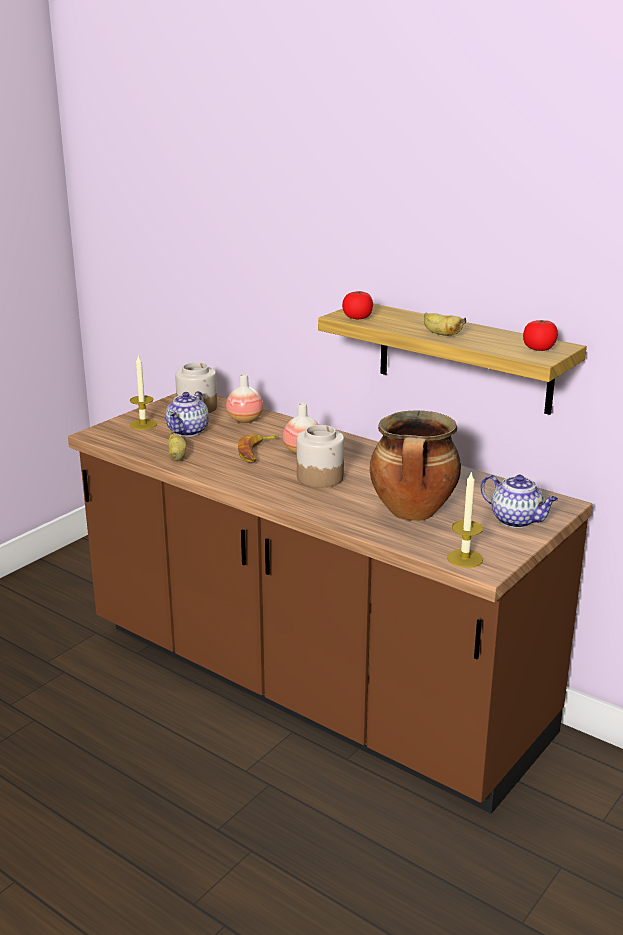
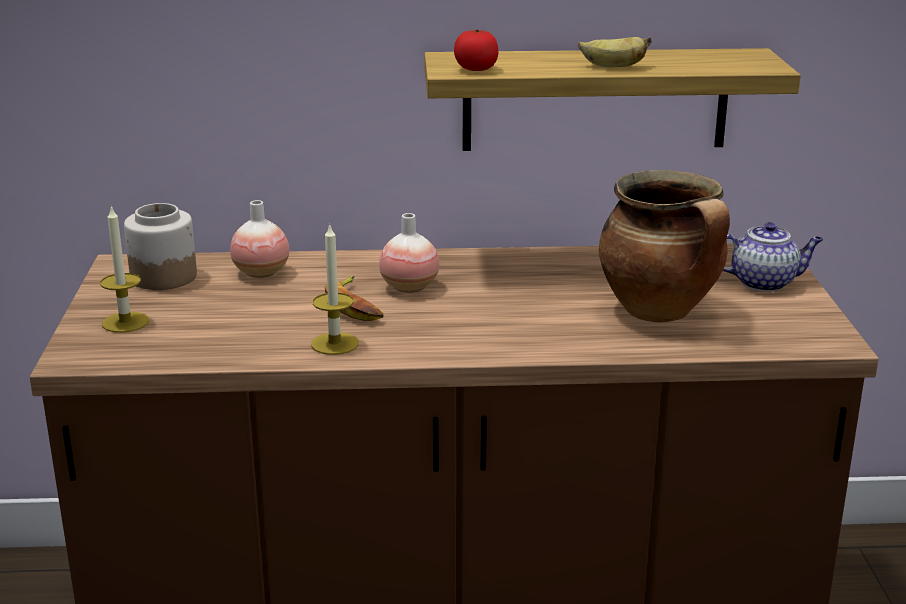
camera: 40 degrees left, 0 degrees up
(177, 457) = (261, 348): banana -> none
(188, 431) = (210, 310): teapot -> none
(320, 477) = (488, 309): jar -> none
(465, 558) = (798, 339): candle -> candle (335, 343)
(539, 348) = (741, 59): tomato -> none

